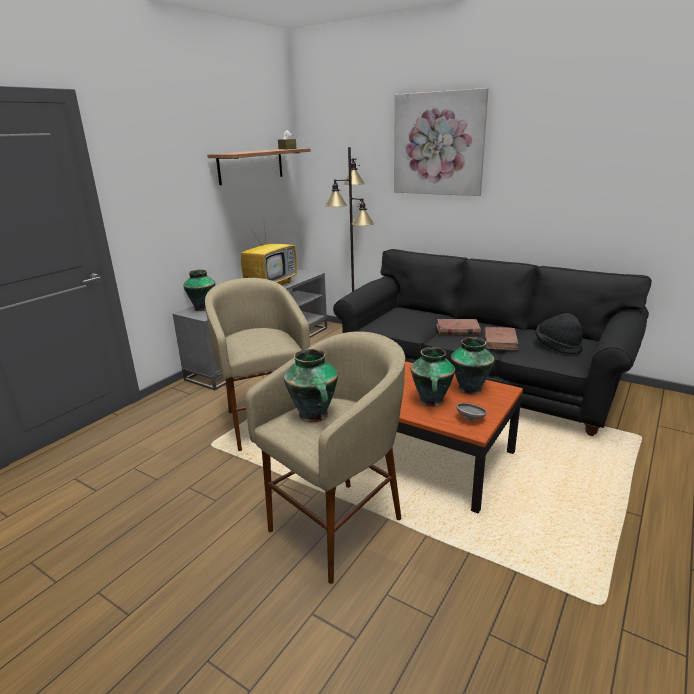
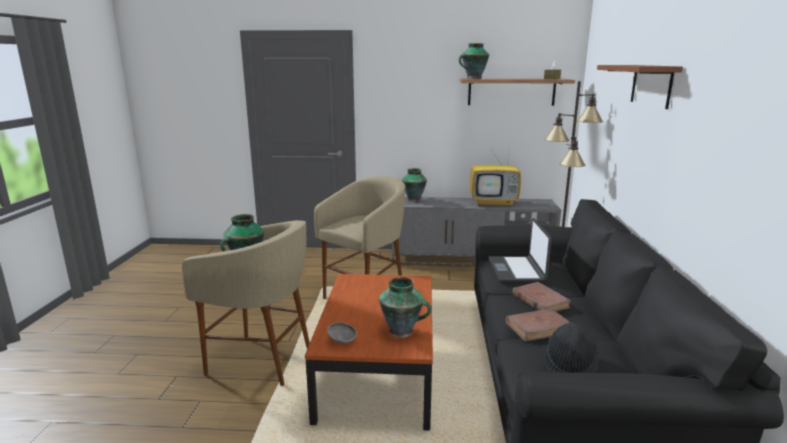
camera: 60 degrees right, 5 degrees down
(401, 321) = (517, 270): none -> laptop
(431, 402) = (360, 318): vase -> vase (473, 78)
(438, 144) = (651, 85): picture -> brown shelf

